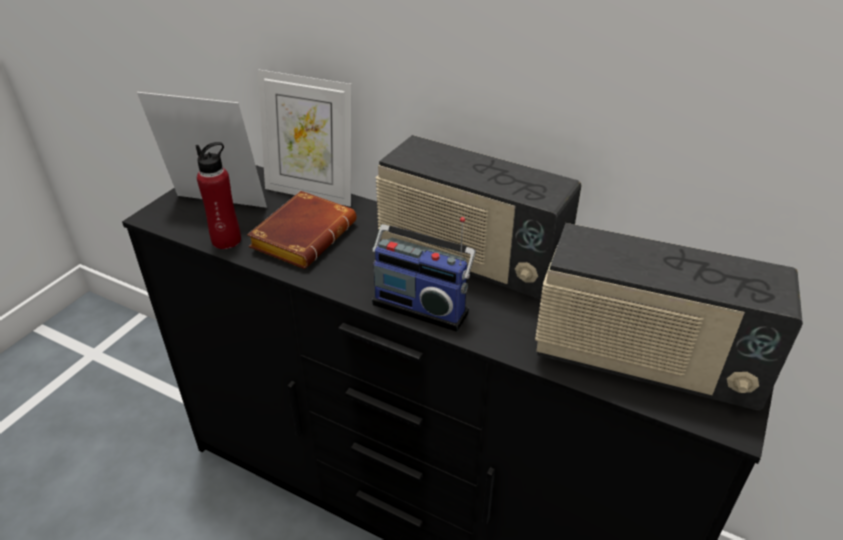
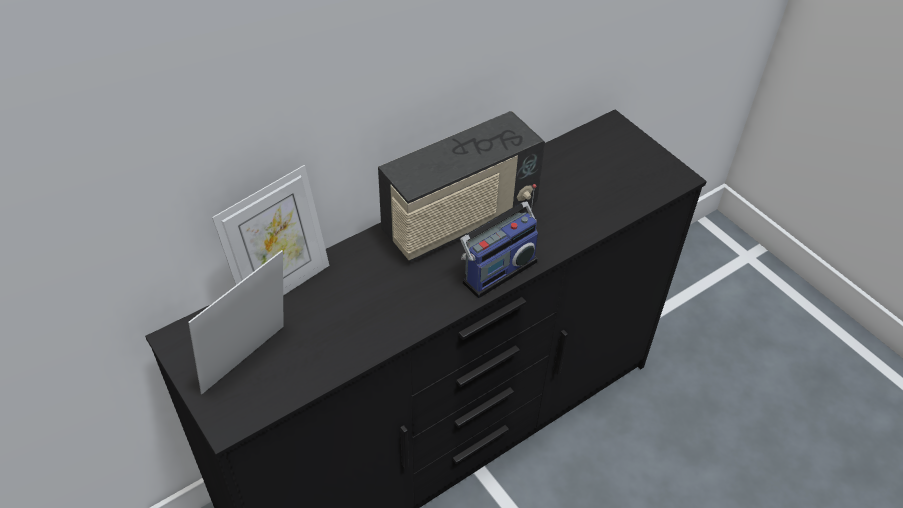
camera: 65 degrees left, 10 degrees up
(226, 240) = (319, 371): red bottle -> none
(303, 235) = (351, 312): brown book -> none
(644, 363) = (616, 186): radio -> none

